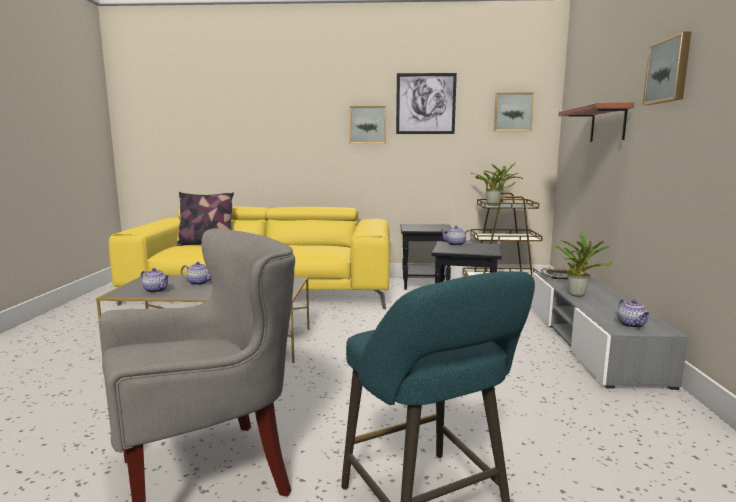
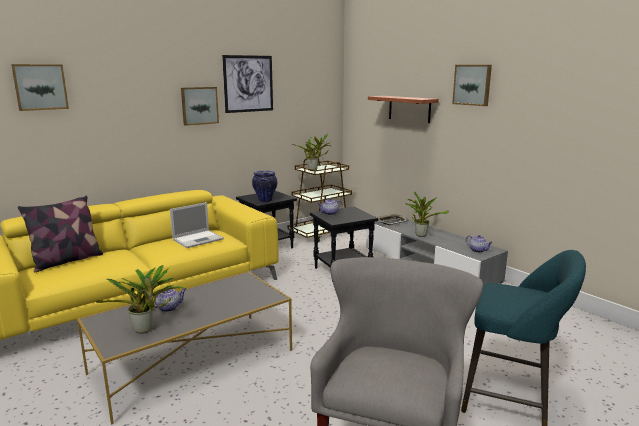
camera: 40 degrees left, 5 degrees up
(156, 290) = (146, 330): teapot -> potted plant
(314, 248) = (198, 239): none -> laptop
(418, 229) = (265, 200): none -> vase
(513, 112) = (313, 89): picture -> picture (40, 87)

